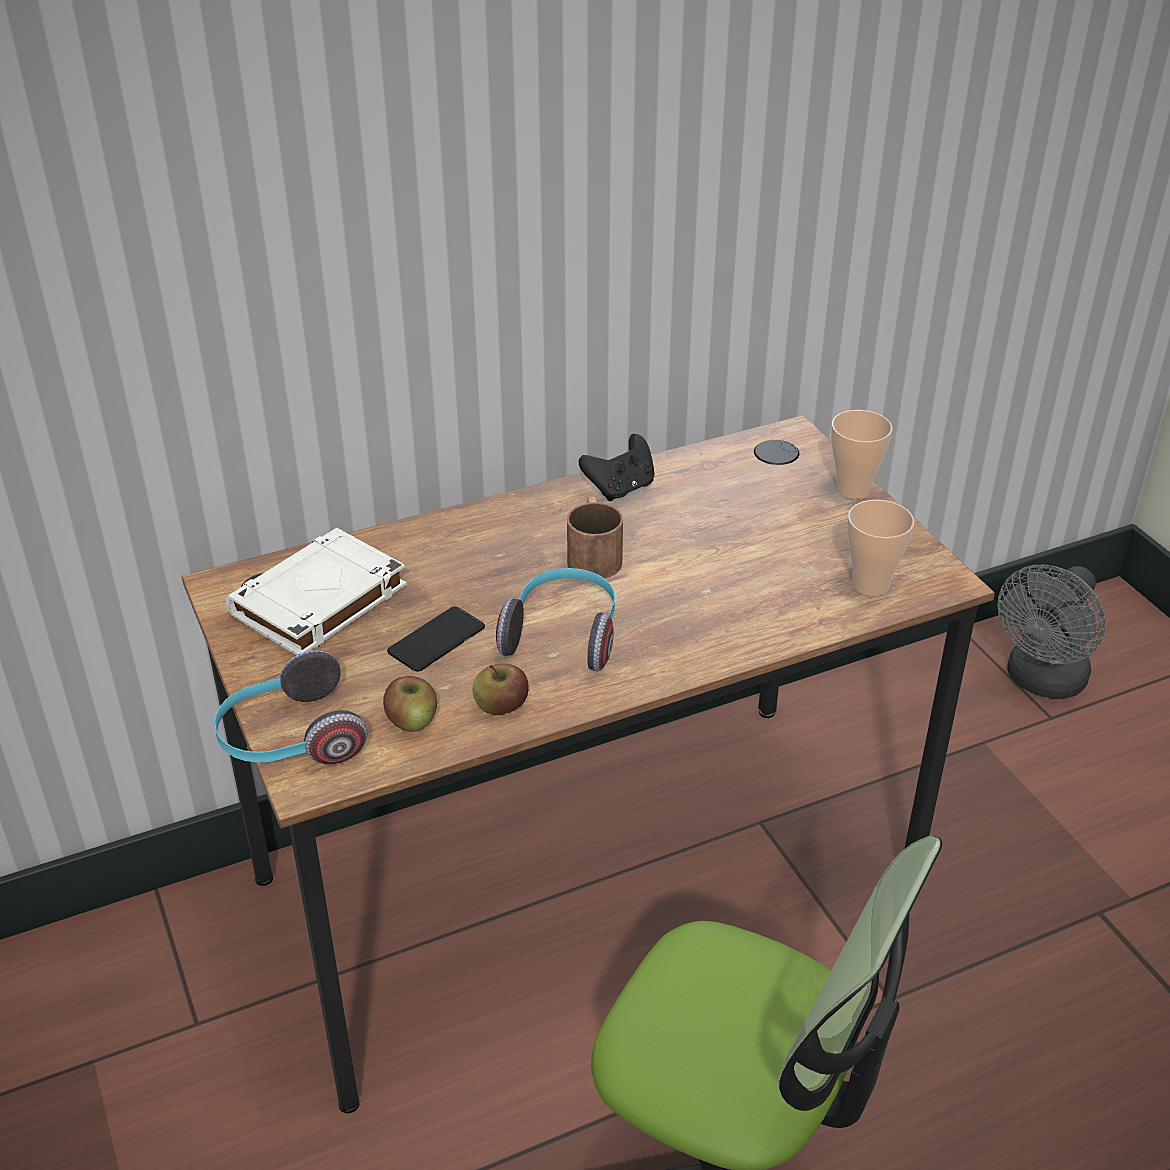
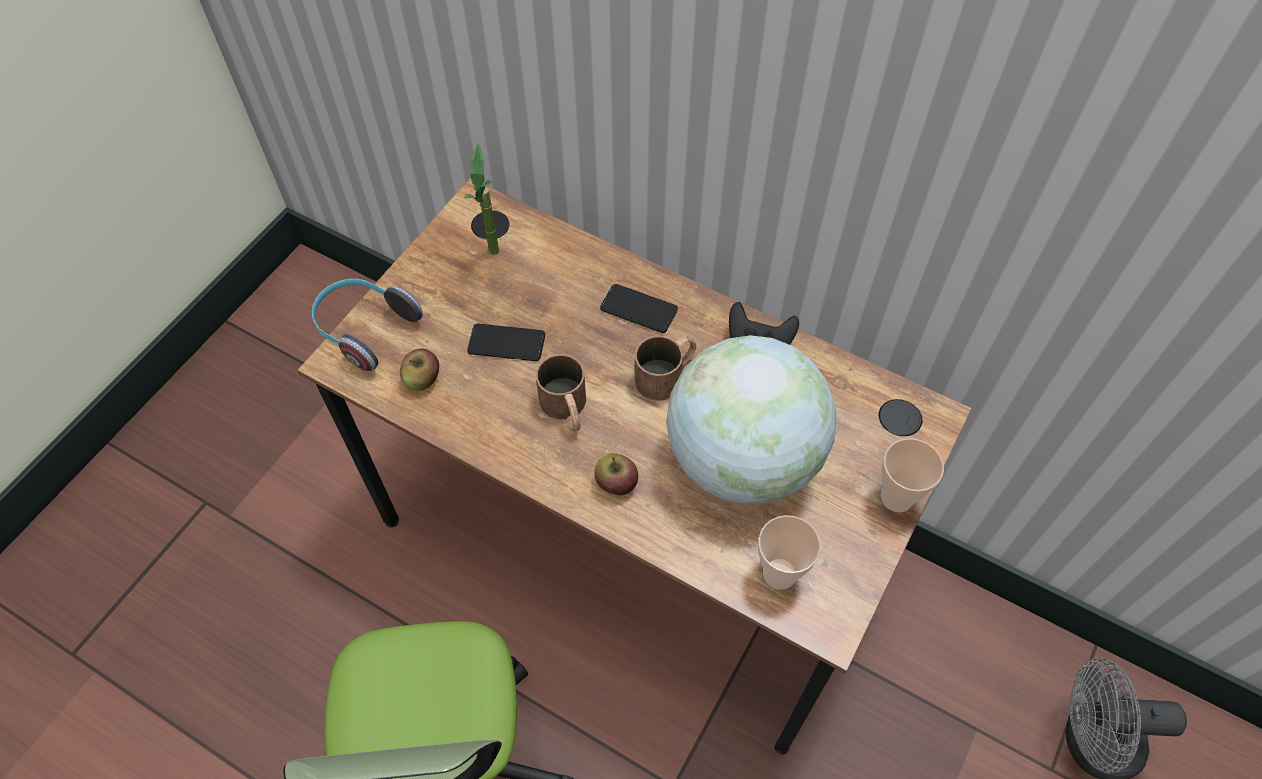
camera: 55 degrees right, 20 degrees up
(318, 601) = (495, 259): white book -> potted plant
(498, 538) = (639, 309): none -> phone
(501, 707) = (469, 418): apple -> apple (616, 483)
(564, 634) = (566, 409): headphones -> brown mug
(733, 552) = (742, 459): none -> globe

